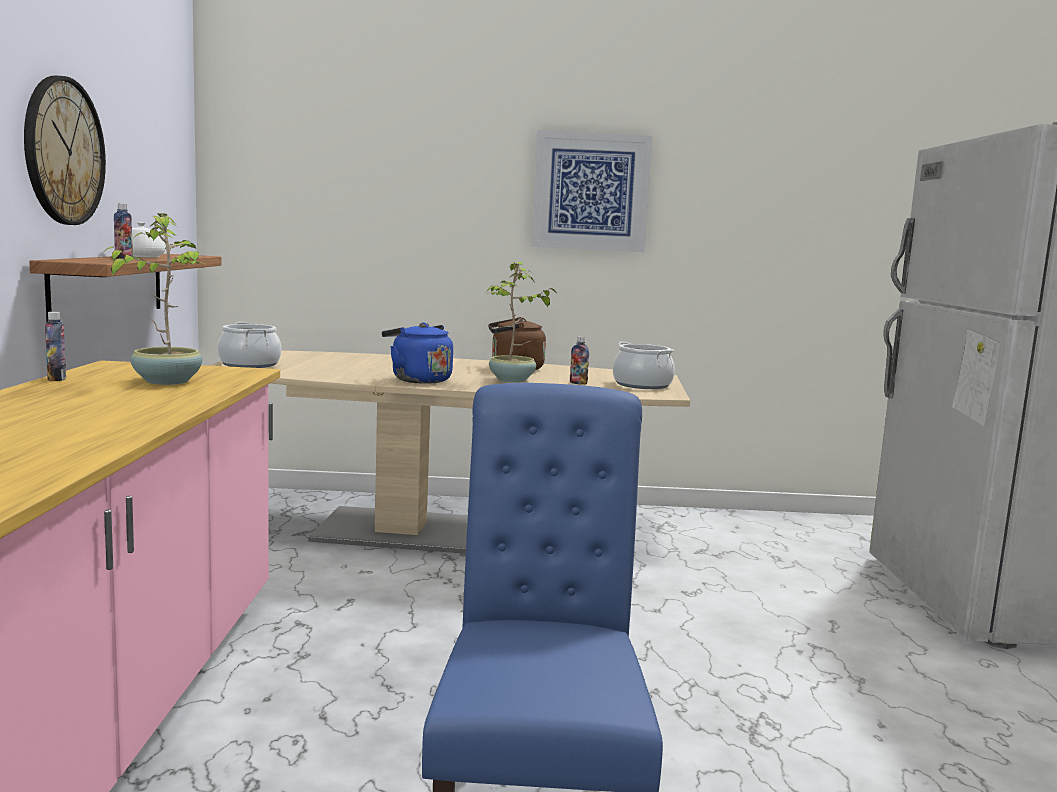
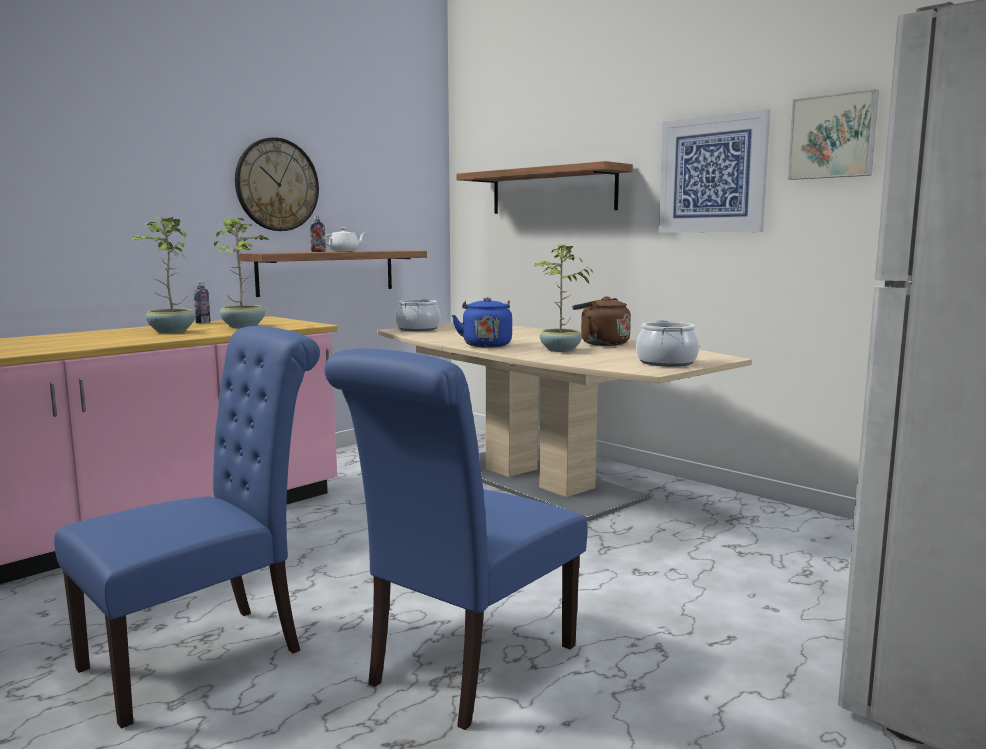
camera: 45 degrees right, 0 degrees up
(99, 400) = (170, 331): none -> potted plant
(381, 189) = (552, 191): none -> shelf
(578, 383) = (609, 356): bottle -> none
(709, 170) = (833, 137): none -> picture
(751, 721) = (464, 669): none -> blue chair

